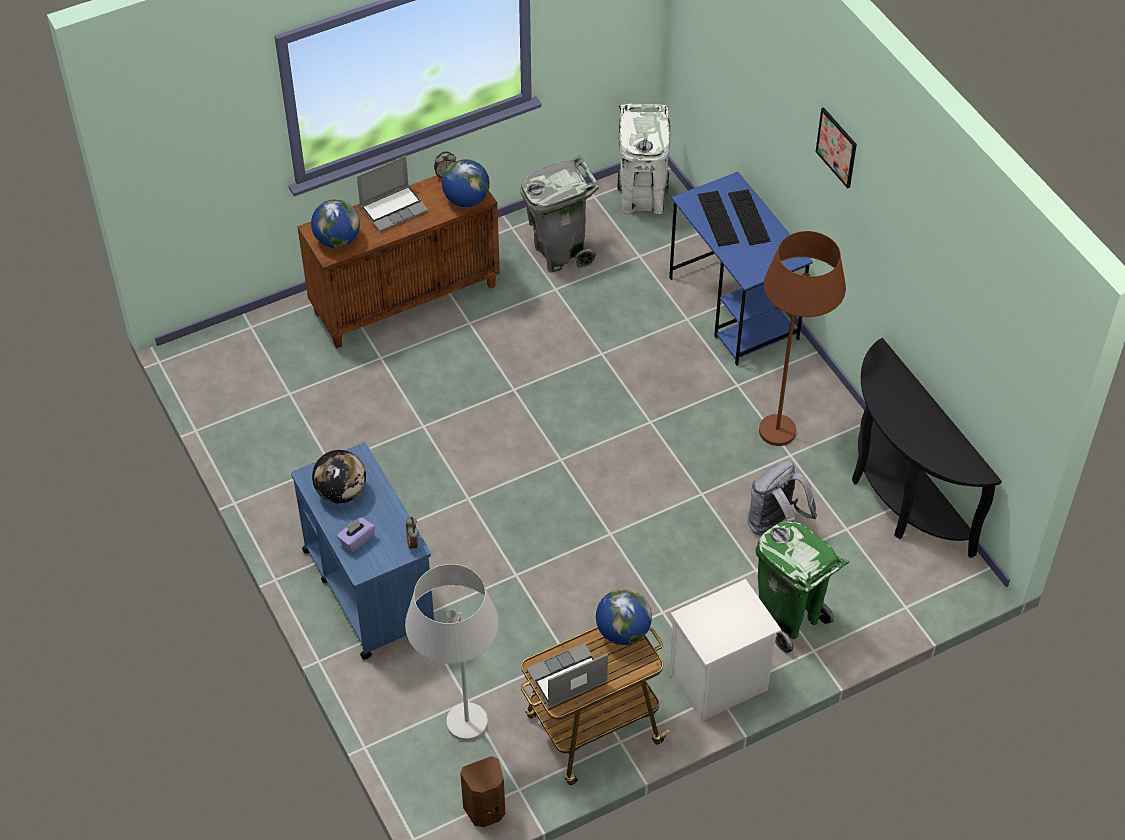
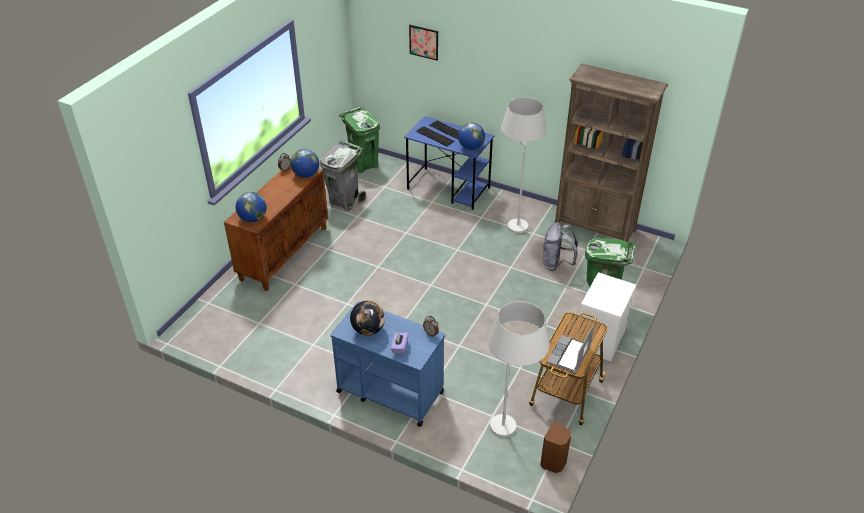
camera: 35 degrees left, 10 degrees down
(394, 209) = (271, 193): laptop -> none
(623, 632) = (572, 321): globe -> globe (471, 147)
(642, 199) = (363, 164): white trash can -> green trash can
(786, 417) = (515, 219): brown floor lamp -> white floor lamp
(836, 147) = (503, 56): picture -> picture (424, 42)
(899, 497) = (595, 227): black console table -> brown bookcase

